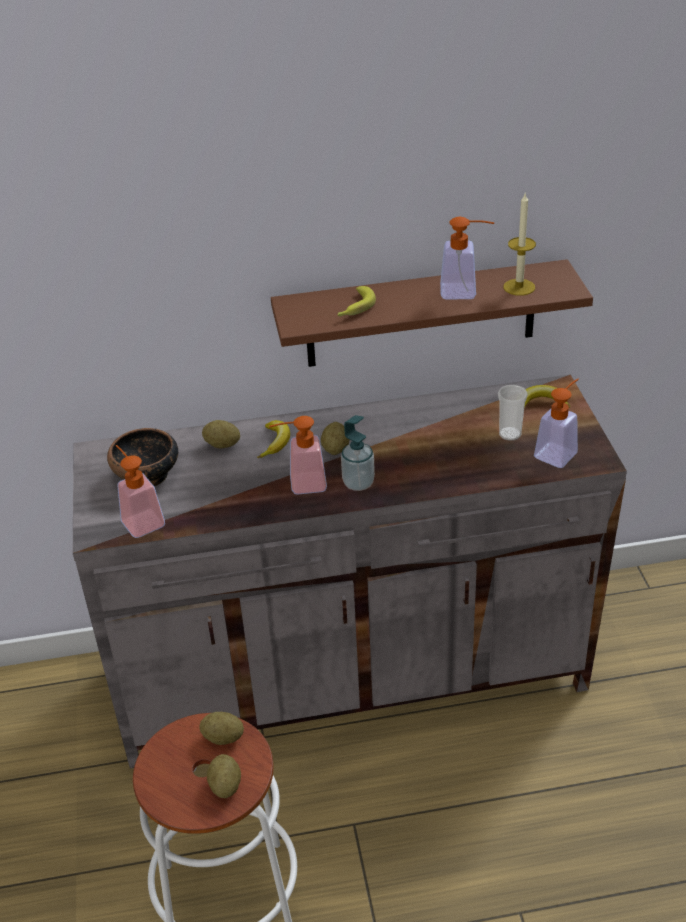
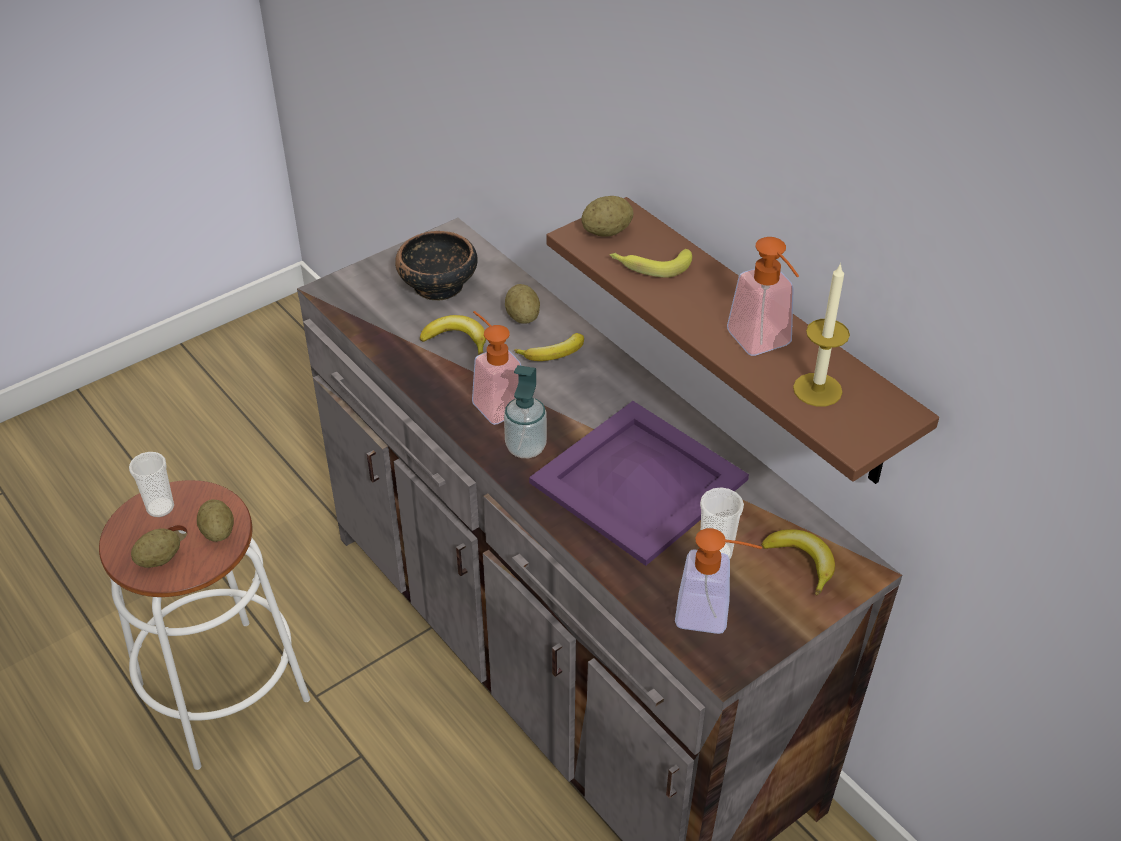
camera: 60 degrees right, 5 degrees up
(140, 519) = (368, 310): soap dispenser -> none
(164, 771) = (160, 507): none -> cup
(219, 483) = (457, 340): none -> banana
(335, 449) = (575, 406): potato -> potato (607, 232)
(426, 444) = (638, 479): none -> purple tray

